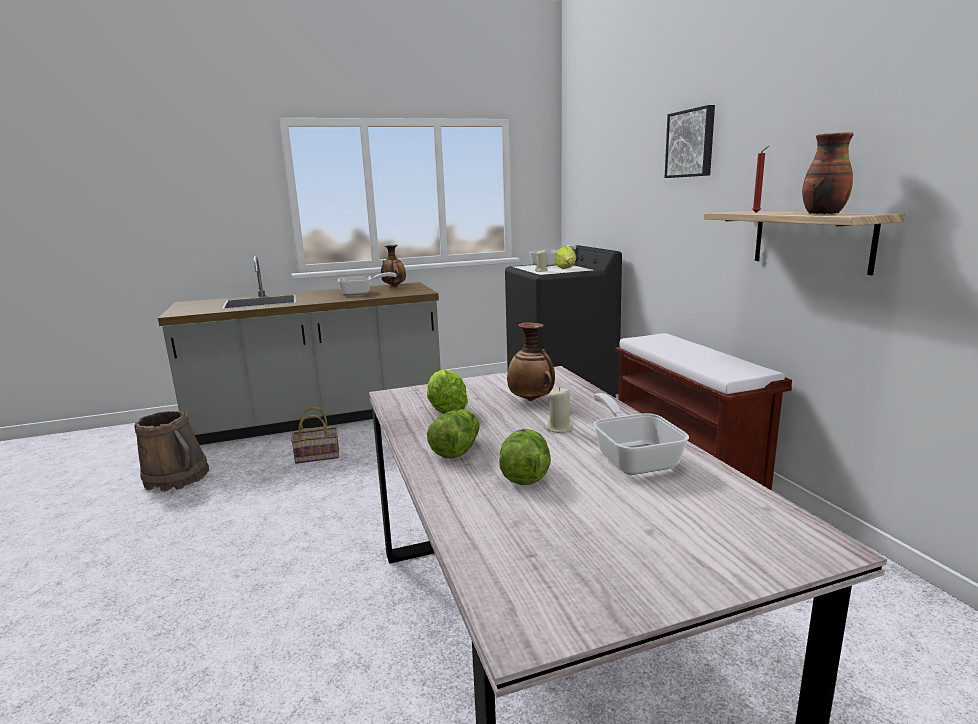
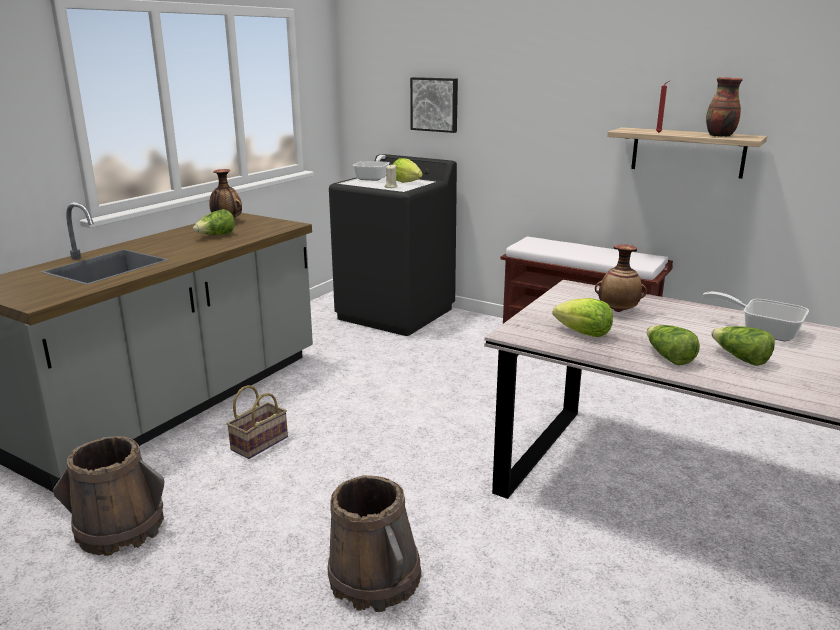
camera: 40 degrees left, 5 degrees up
(216, 572) = (374, 578): none -> brown bucket
(361, 293) = (216, 235): frying pan -> lettuce
(560, 428) = (685, 326): beige candle -> none
(691, 143) = (551, 63): picture -> picture (435, 104)

